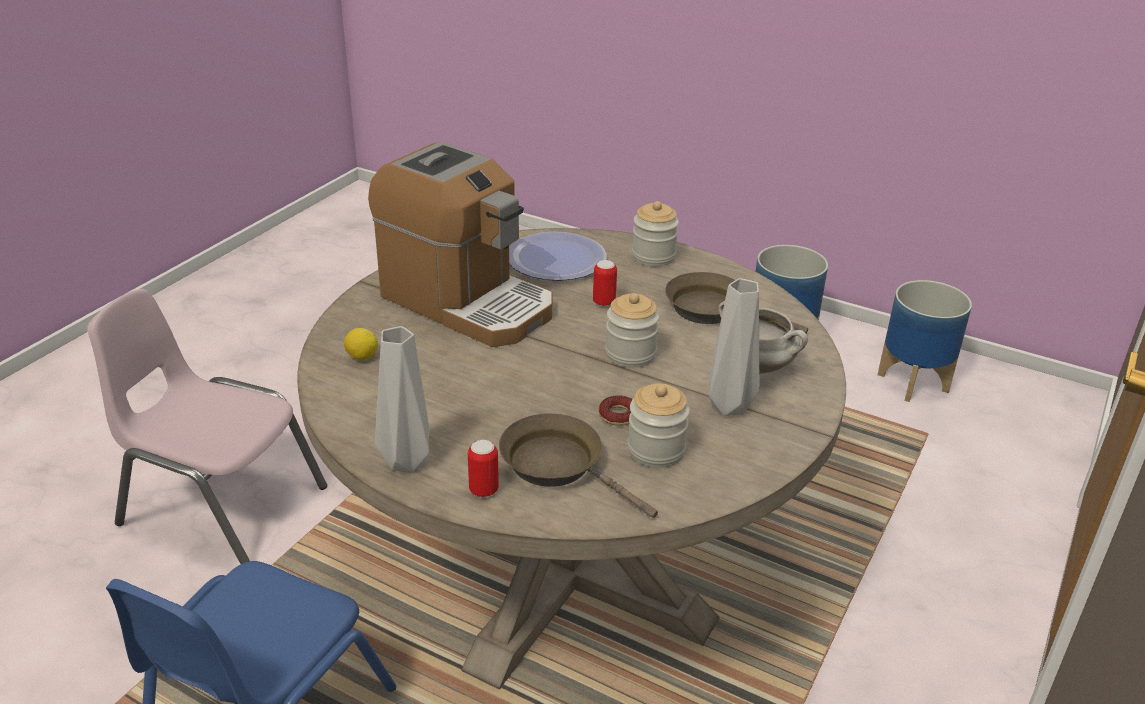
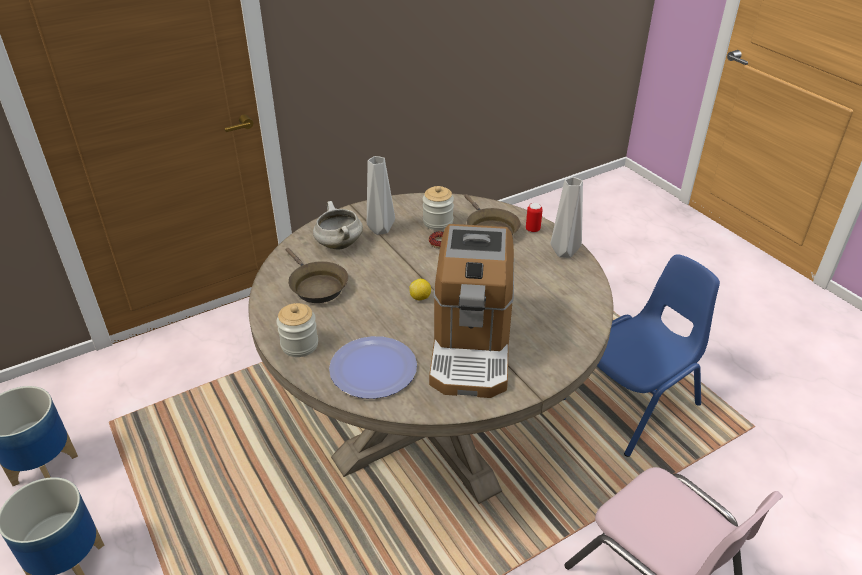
camera: 150 degrees left, 5 degrees up
(362, 357) = (565, 324): lemon -> lemon (420, 298)
(467, 302) = (471, 347): coffee machine -> coffee machine turned 150 degrees counterclockwise
(604, 302) = (378, 315): can -> none
(630, 354) = (399, 273): jar -> none

